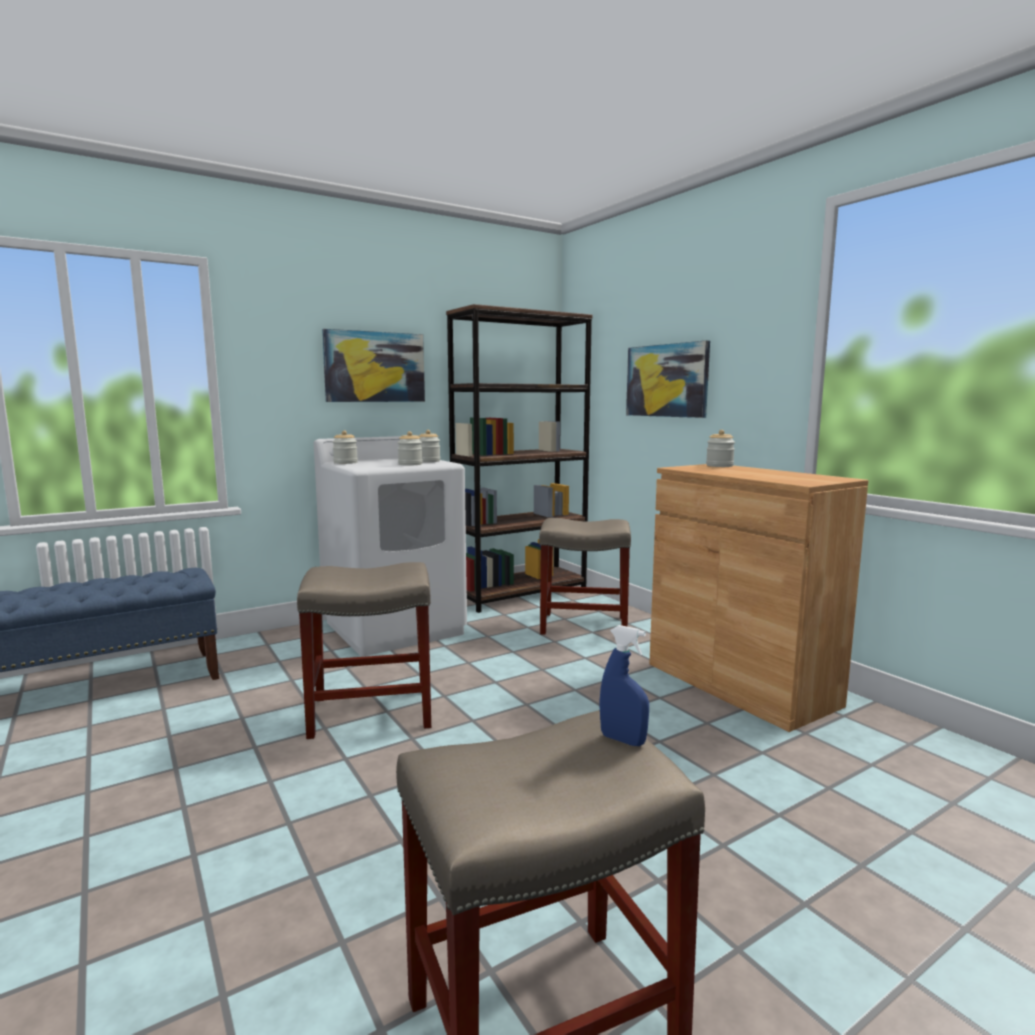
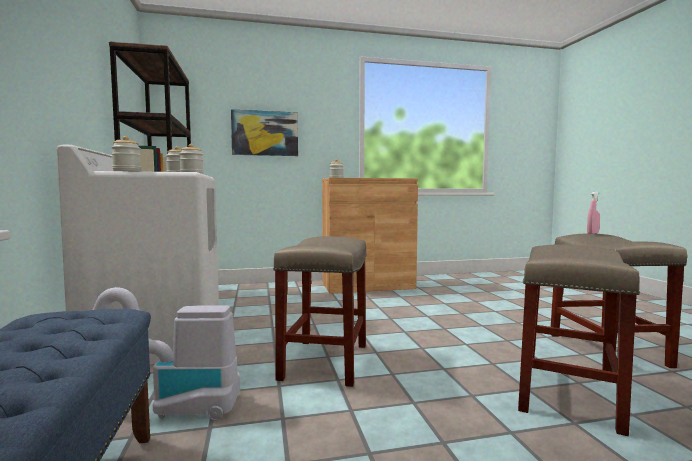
camera: 70 degrees left, 5 degrees down
(264, 670) = (168, 407): none -> vacuum cleaner
(374, 367) = (75, 76): picture -> none
(582, 625) = (254, 295): beige stool -> beige stool (569, 395)
(622, 740) = (592, 233): blue spray bottle -> pink spray bottle

